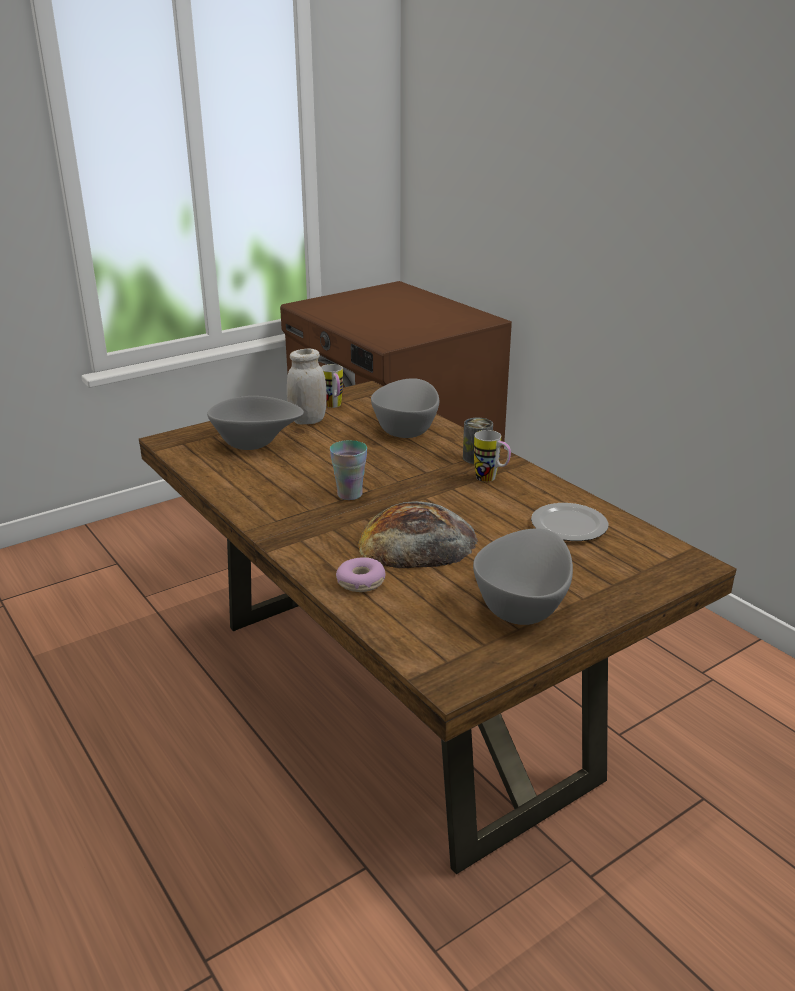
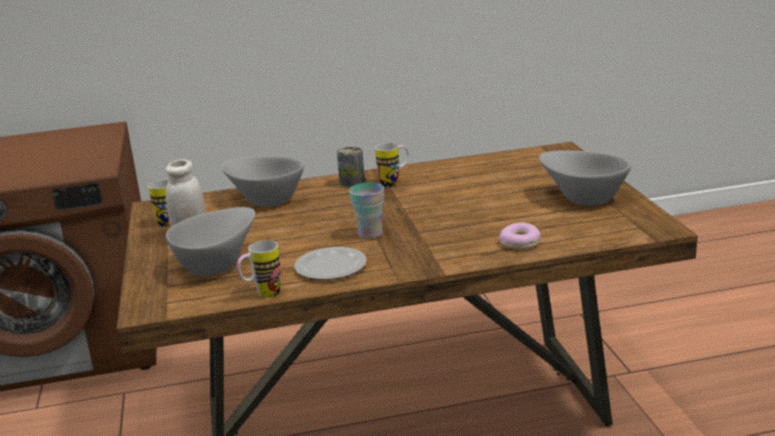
camera: 65 degrees left, 5 degrees down
(203, 476) = (262, 295): none -> mug
(417, 541) = (472, 218): bread -> none
(567, 525) = (486, 171): plate -> plate (330, 267)

